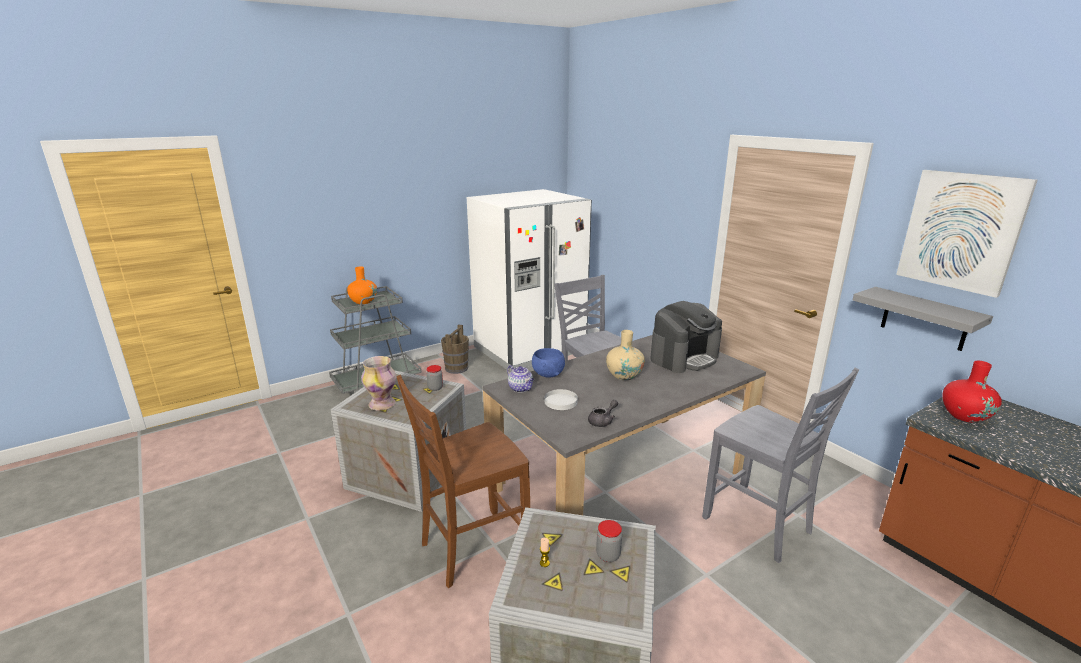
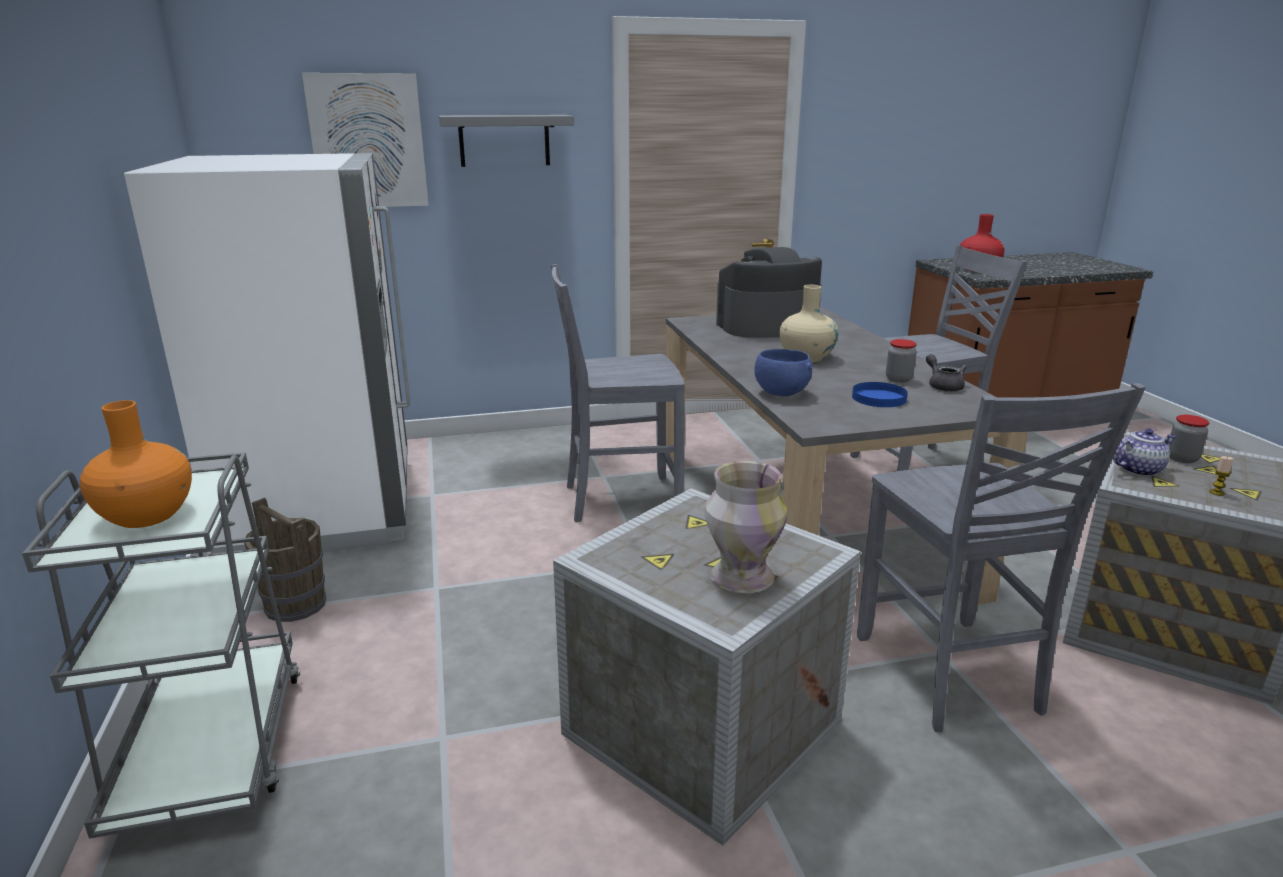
camera: 70 degrees left, 0 degrees up
(435, 388) = (693, 515): jar -> jar (898, 379)
(472, 548) = (949, 675): brown chair -> grey chair
(521, 388) = (826, 414): teapot -> teapot (1139, 469)
(561, 401) = (879, 398): white plate -> blue plate
(684, 358) = (767, 326): coffee machine -> coffee machine turned 90 degrees counterclockwise
(924, 319) = (876, 207): grey shelf -> grey shelf (504, 140)
(961, 231) = (896, 108): picture -> picture (368, 141)

